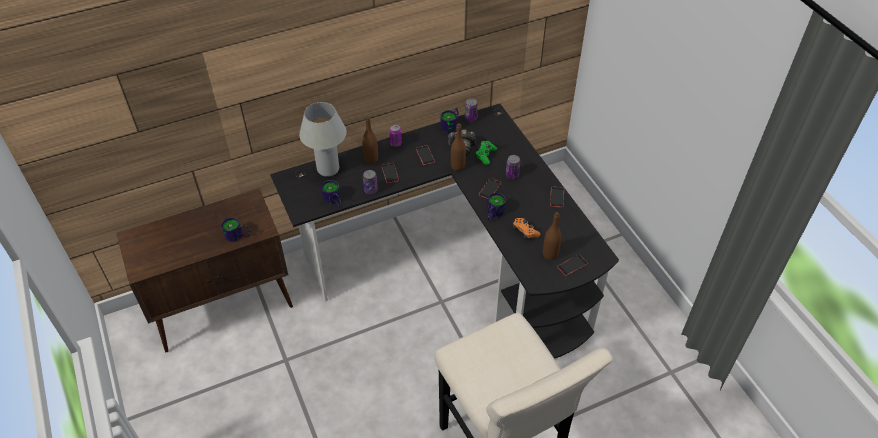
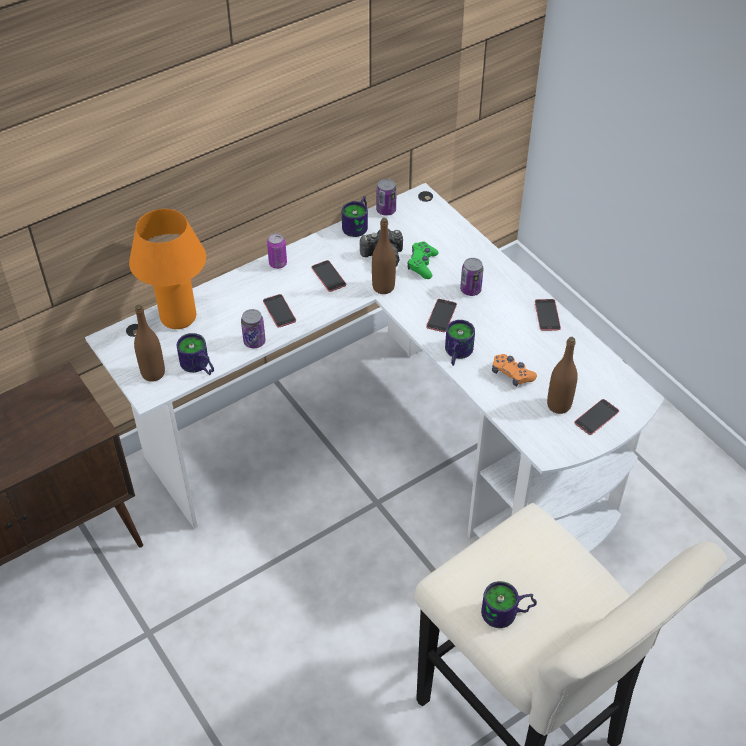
camera: 10 degrees left, 0 degrees up
(238, 236) = (50, 445): mug -> mug (507, 614)
(328, 169) = (178, 317): white table lamp -> orange table lamp
(371, 159) = (244, 293): brown bottle -> brown bottle (153, 373)
(458, 267) = (391, 446): black desk -> white desk

